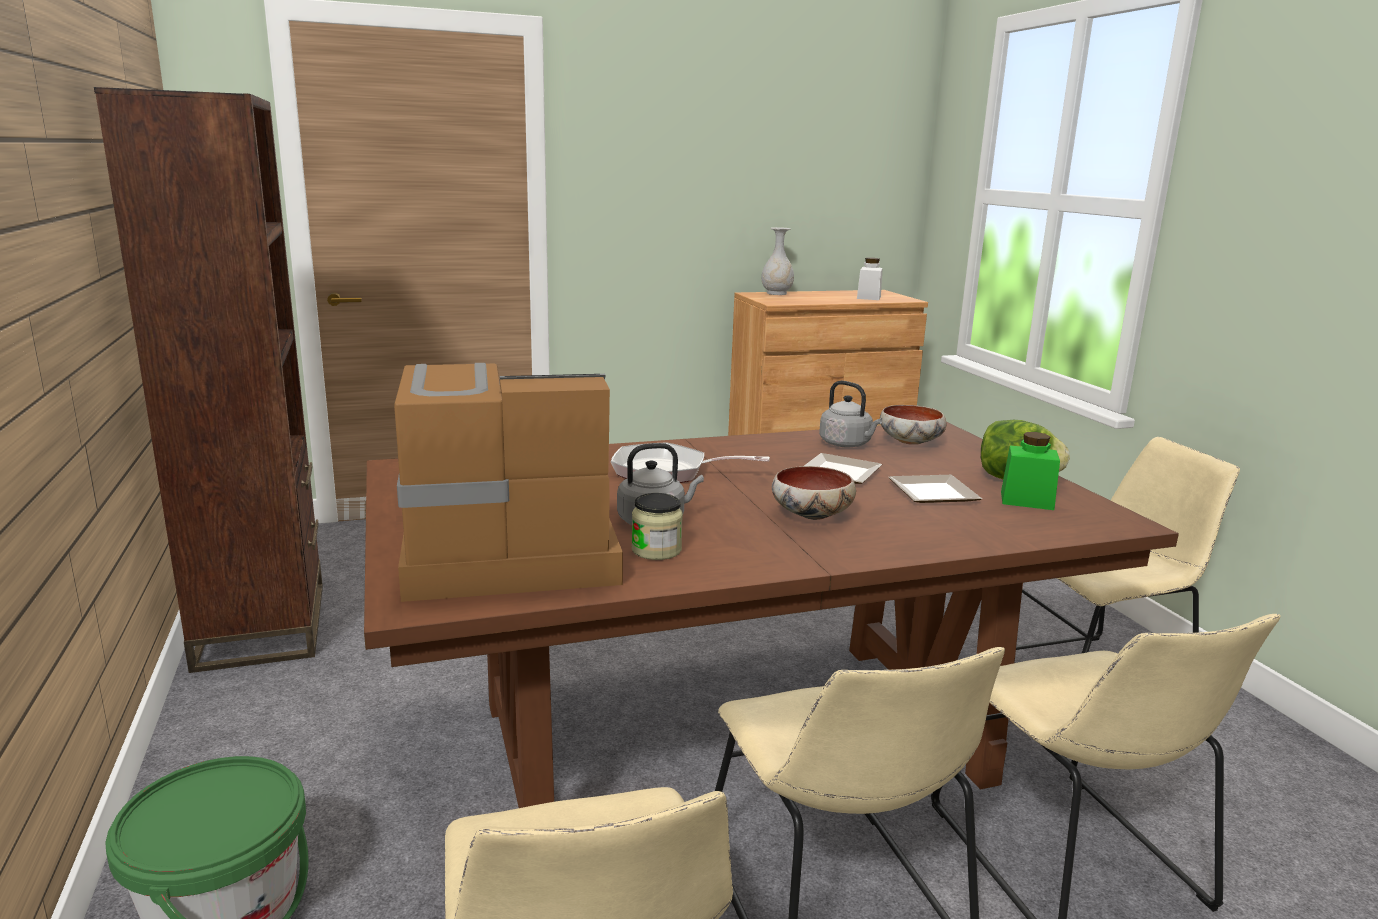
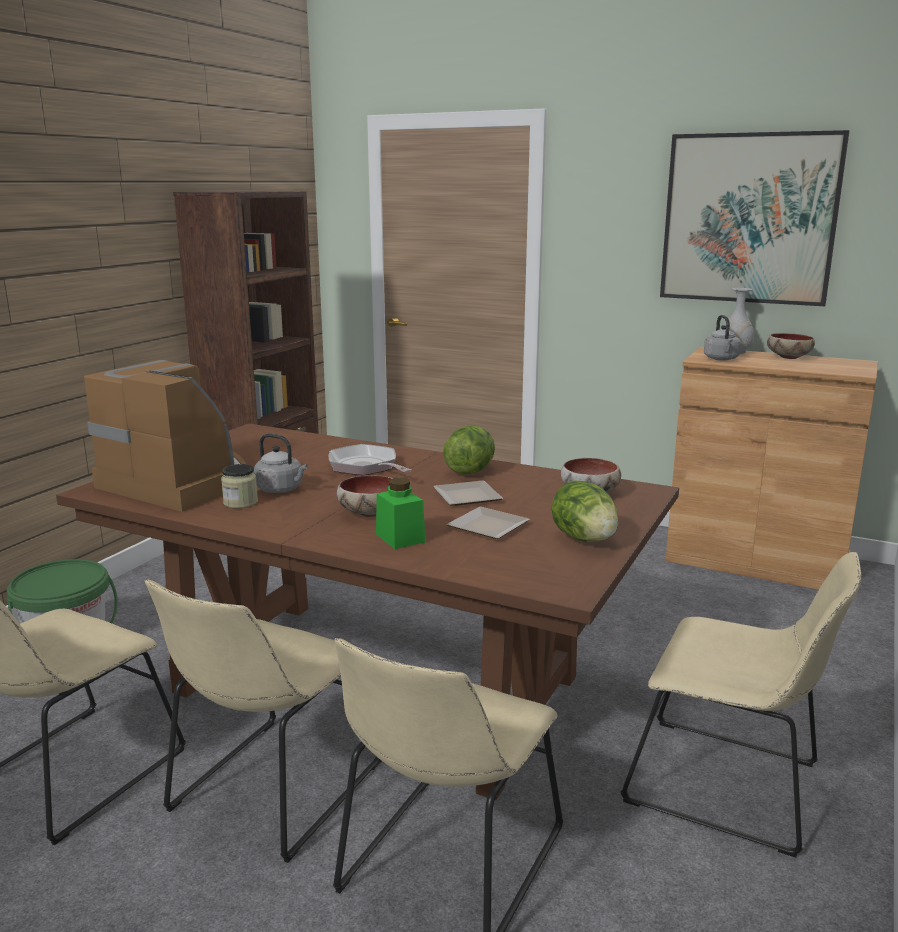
camera: 45 degrees right, 0 degrees up
(769, 156) = (749, 219): none -> picture
(770, 449) = (470, 471): none -> lettuce
(825, 293) = (788, 357): none -> bowl
(847, 444) = (534, 482): grey kettle -> grey kettle (721, 359)
(868, 297) = (821, 366): white jar -> none
(1026, 500) = (543, 552): green jar -> green jar (400, 538)

